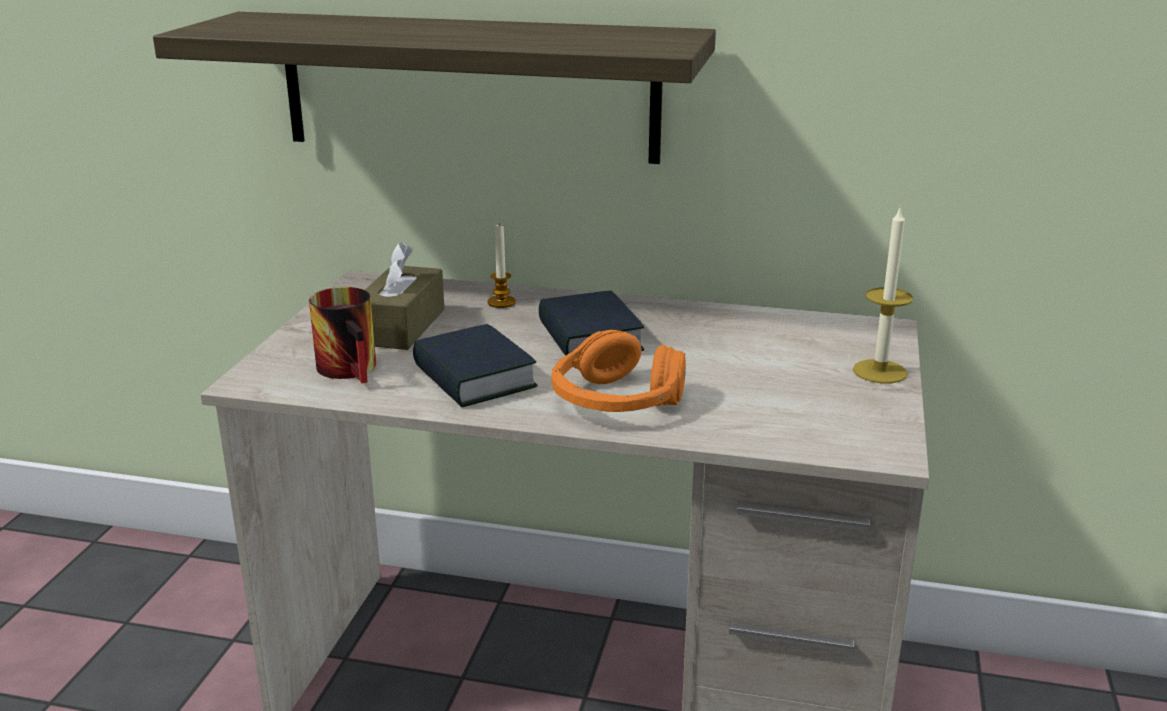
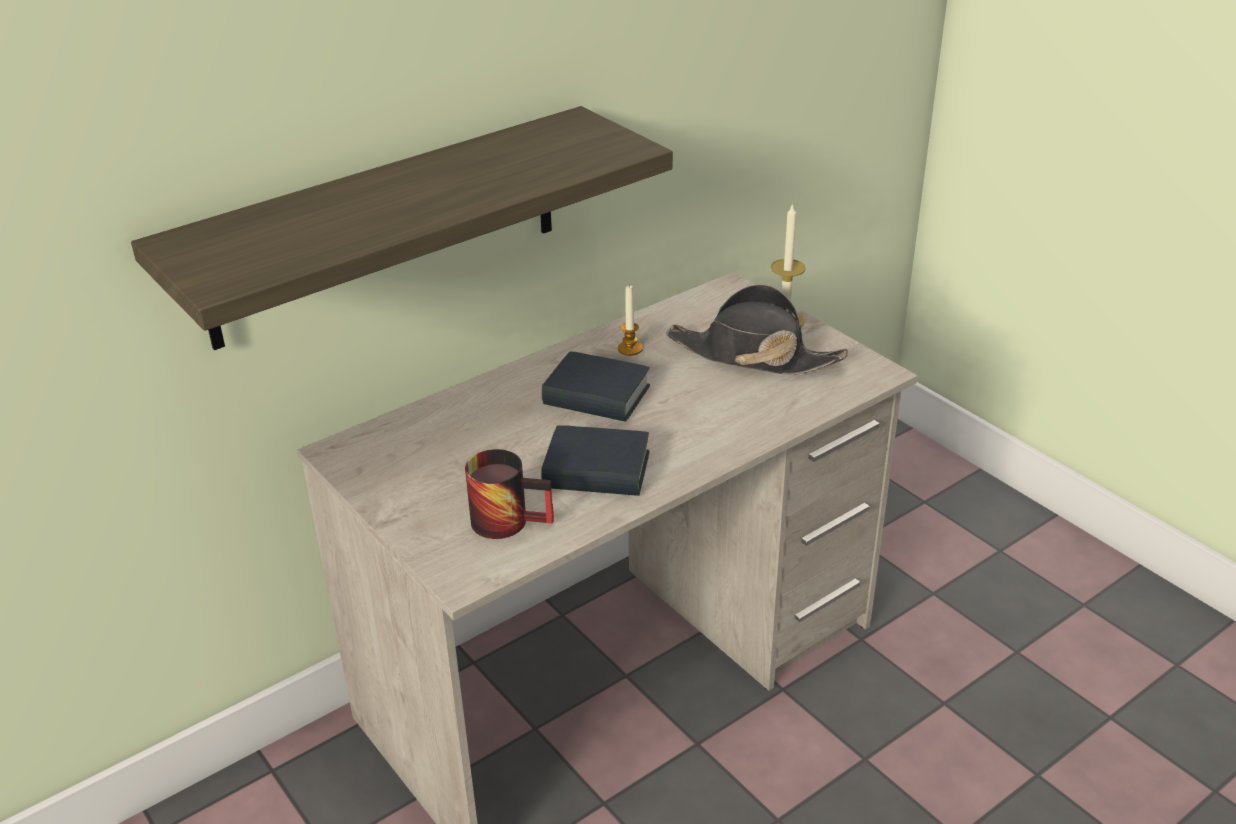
camera: 50 degrees left, 10 degrees up
(401, 327) = (460, 468): brown tissue box -> none
(501, 302) = (481, 405): candle -> candle (630, 349)
(616, 401) = (706, 430): orange headphones -> none
(787, 378) = (753, 355): none -> black hat

